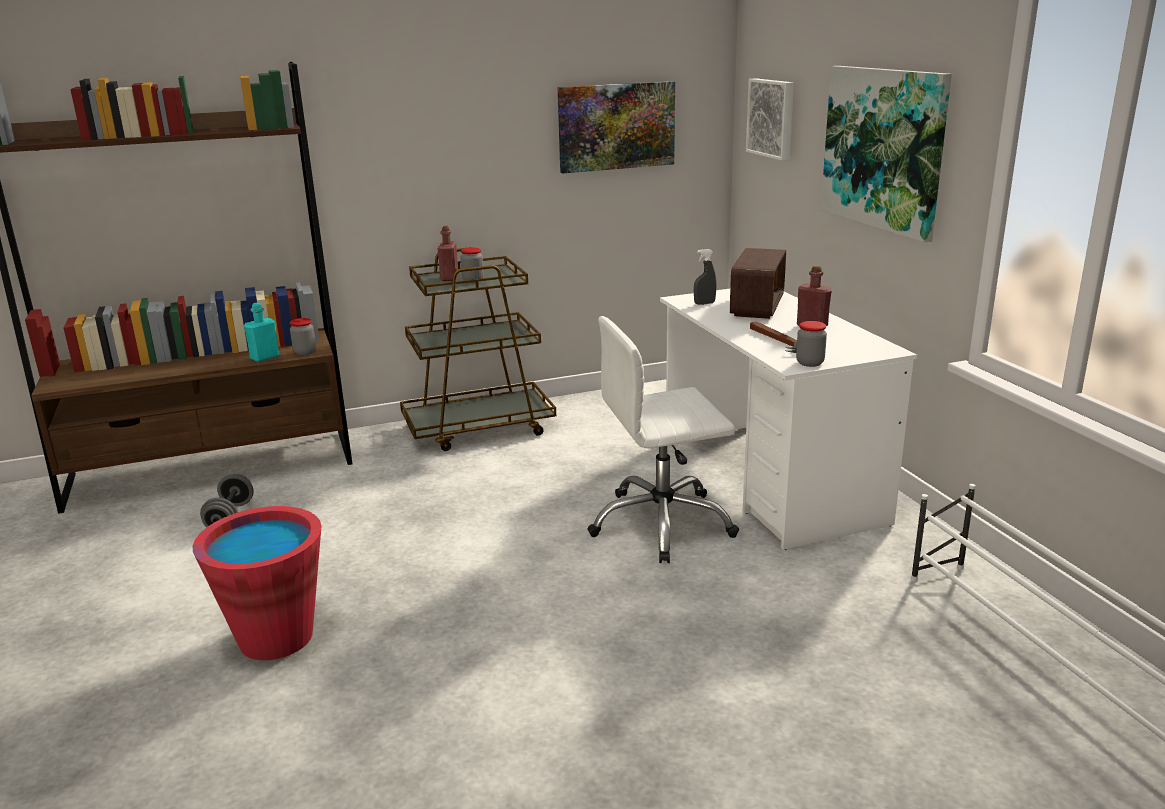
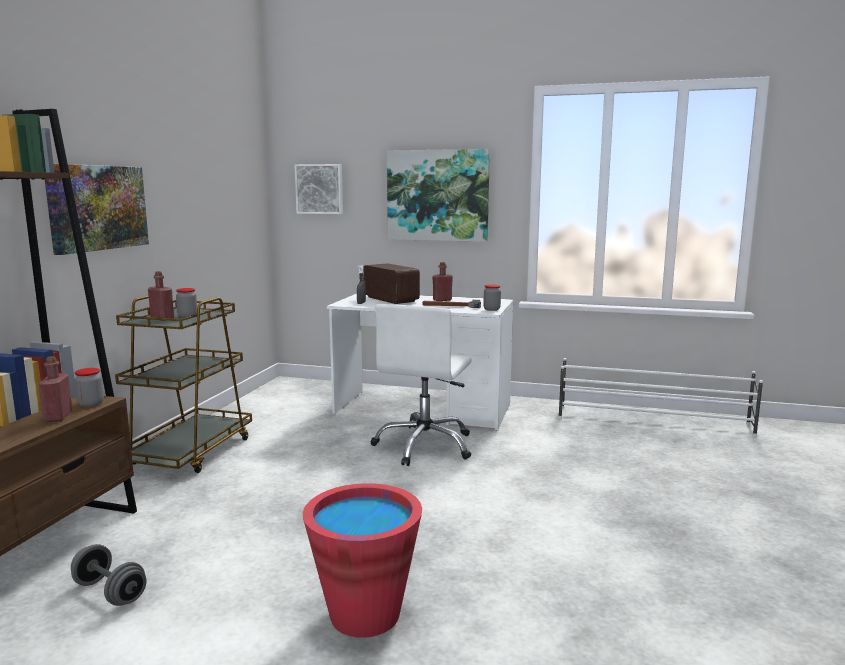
camera: 55 degrees left, 10 degrees down
(265, 357) = (58, 417): turquoise bottle -> red bottle
(616, 126) = (220, 195): picture -> picture (98, 207)

